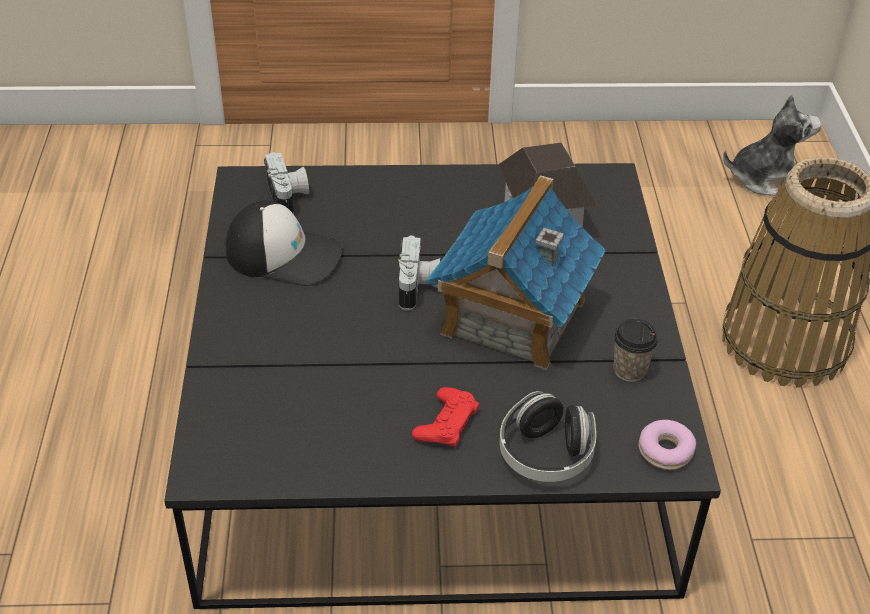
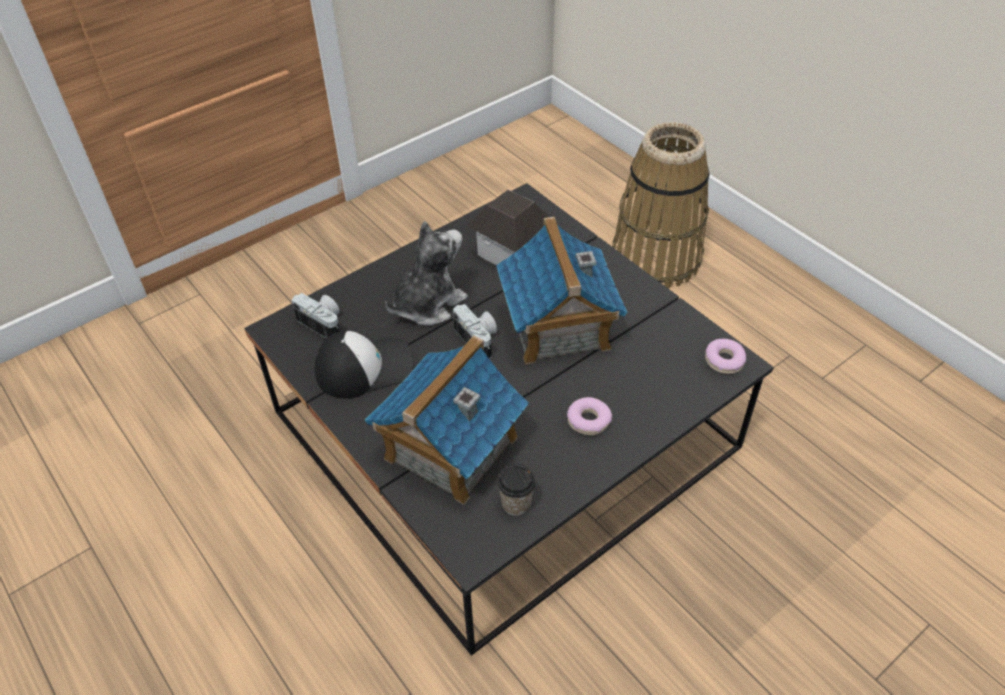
camera: 35 degrees left, 5 degrees up
(284, 369) = (450, 448): none -> toy house
(446, 423) = (588, 421): red game controller -> donut
(545, 455) = (664, 404): headphones -> none
(630, 370) = (657, 322): cup -> cup (516, 503)
(764, 178) = (554, 157): plush toy -> plush toy (428, 304)

